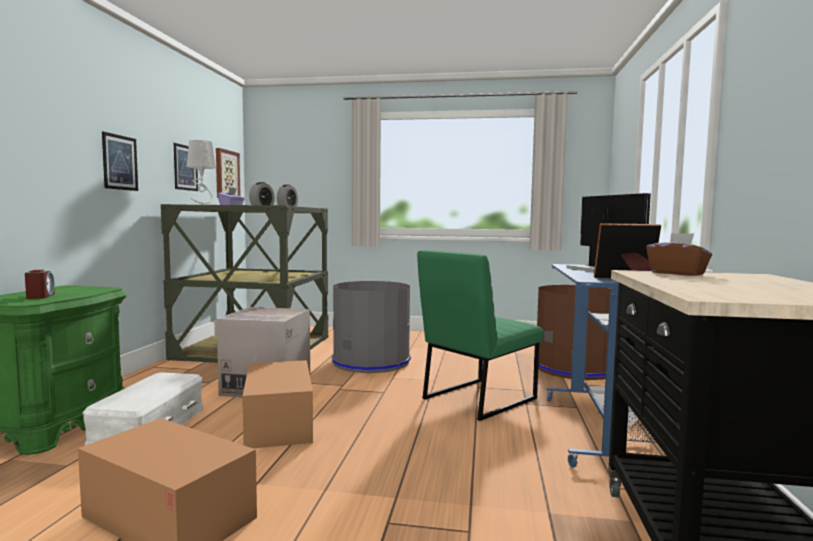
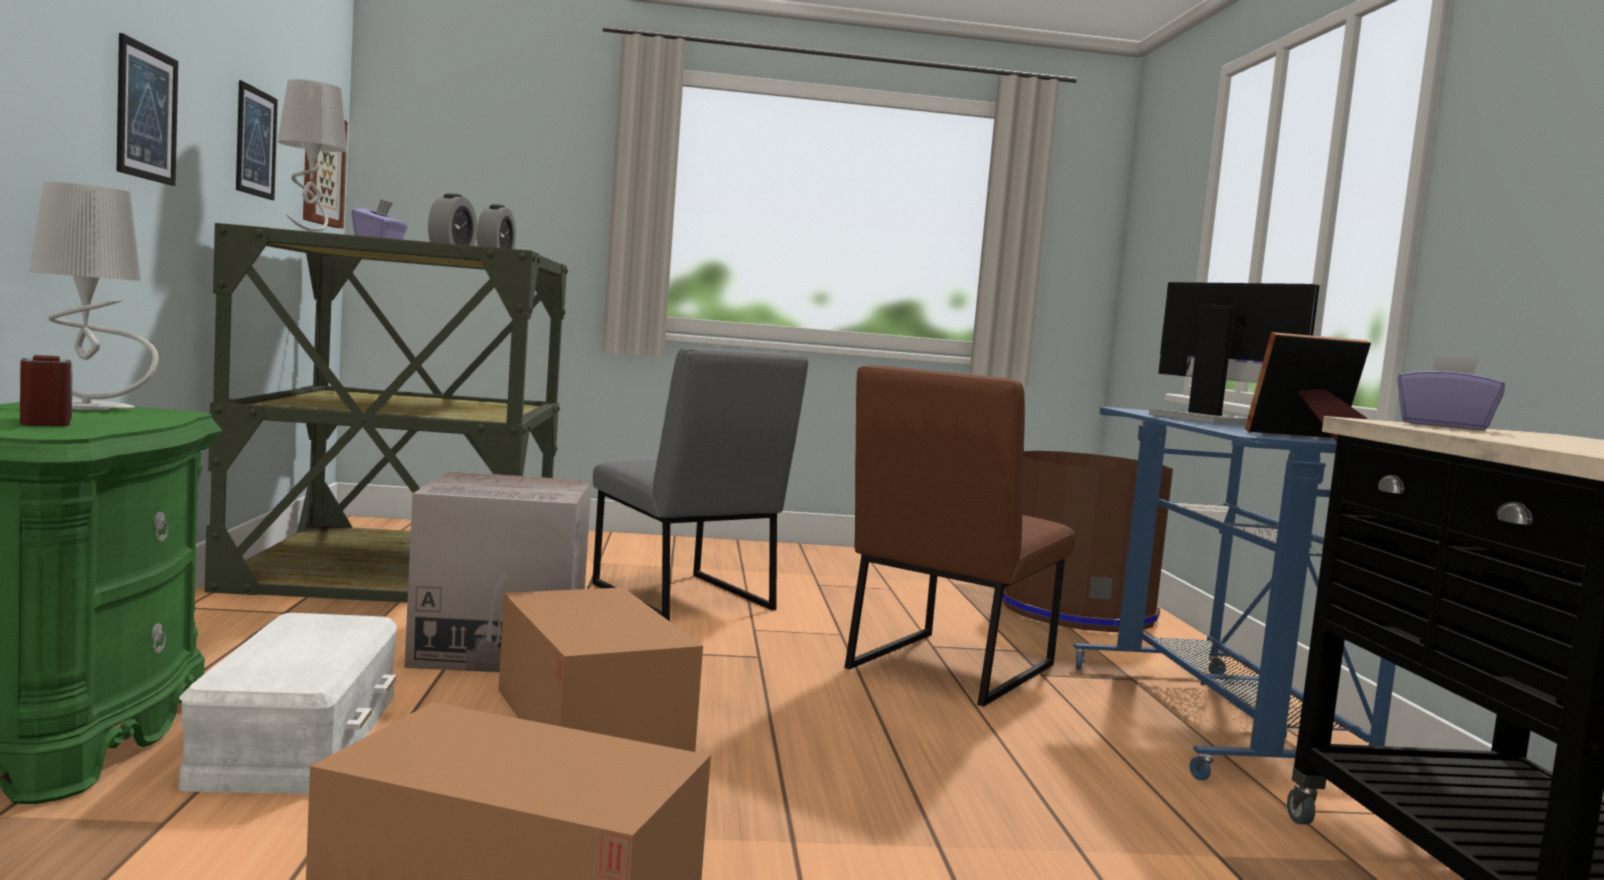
camera: 15 degrees left, 0 degrees up
(75, 288) = (90, 408): none -> grey table lamp
(371, 361) = (684, 598): grey trash can -> grey chair
(476, 399) = (947, 667): green chair -> brown chair
(677, 273) = (1444, 426): brown tissue box -> purple tissue box

